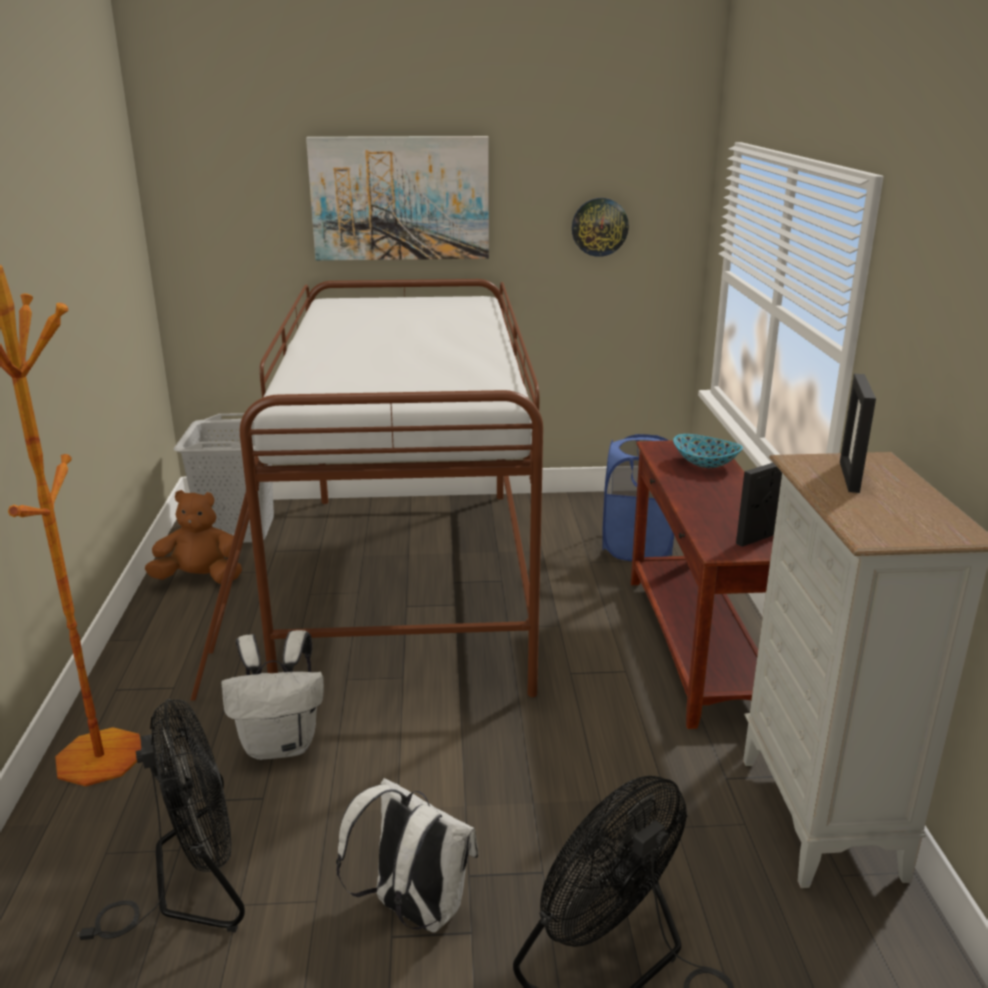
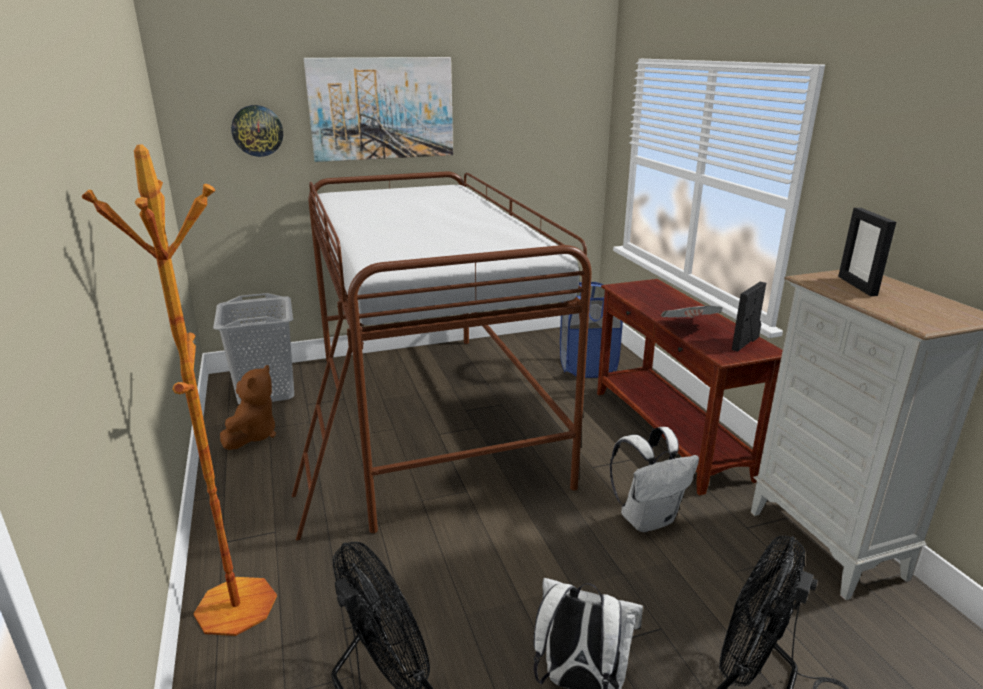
camera: 15 degrees left, 0 degrees up
(200, 578) = (253, 435): brown plush toy -> brown plush toy turned 120 degrees clockwise
(281, 744) = (396, 564): white backpack -> white backpack (648, 518)
(599, 227) = (533, 127): wall clock -> wall clock (257, 131)
(703, 509) = (688, 327): none -> newspaper
(705, 464) = (663, 296): bowl -> none

